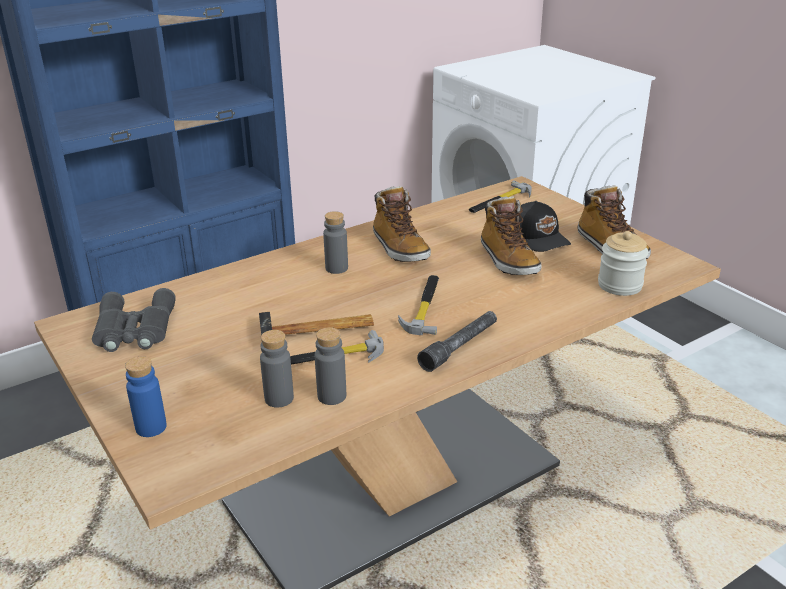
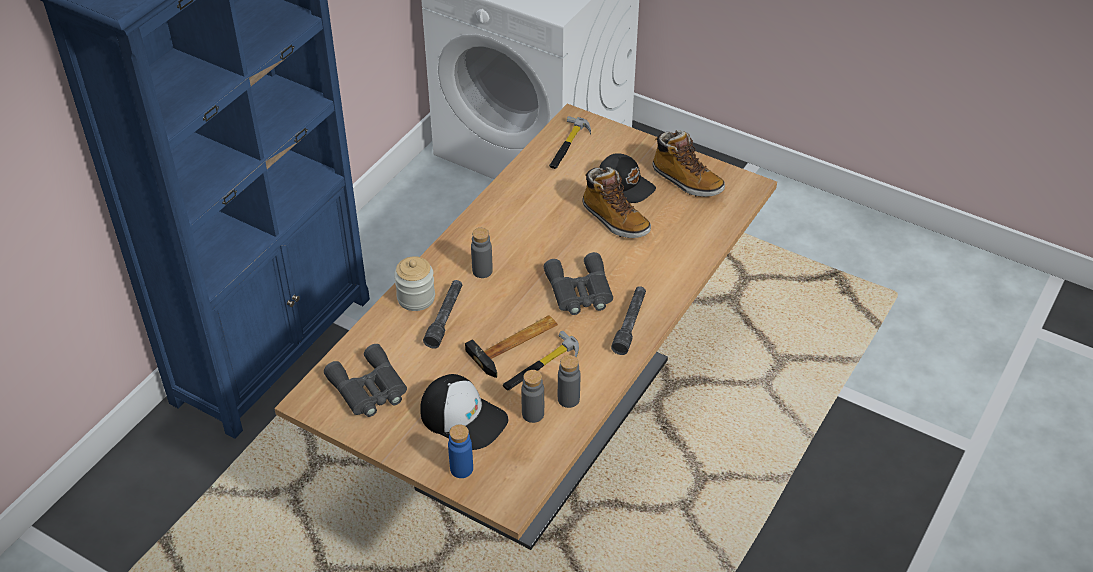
camera: 25 degrees left, 15 degrees up
(202, 380) = (464, 417): none -> cap
(265, 294) = (445, 318): none -> grey flashlight
(399, 248) = (519, 231): boot -> none
(424, 306) = (579, 291): hammer -> grey binoculars
(619, 285) = (712, 223): jar -> jar (416, 298)

